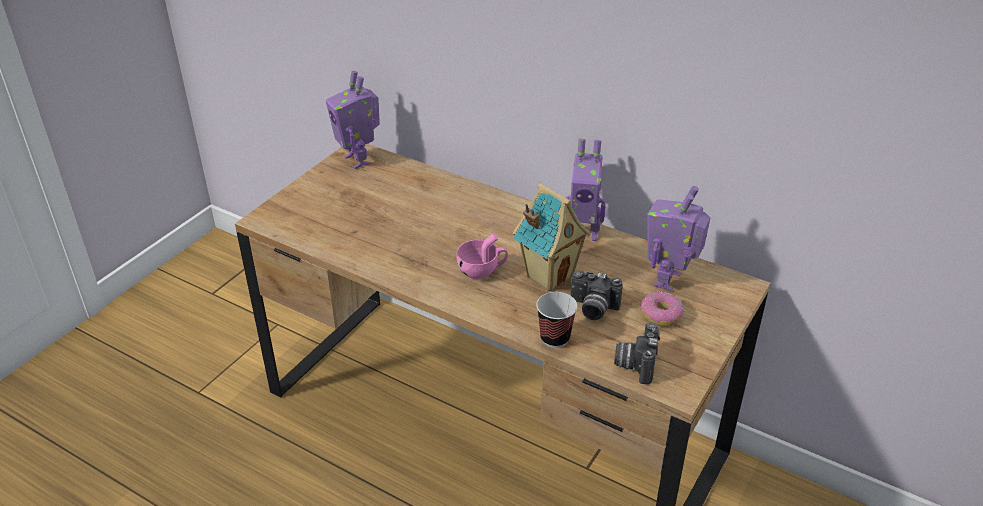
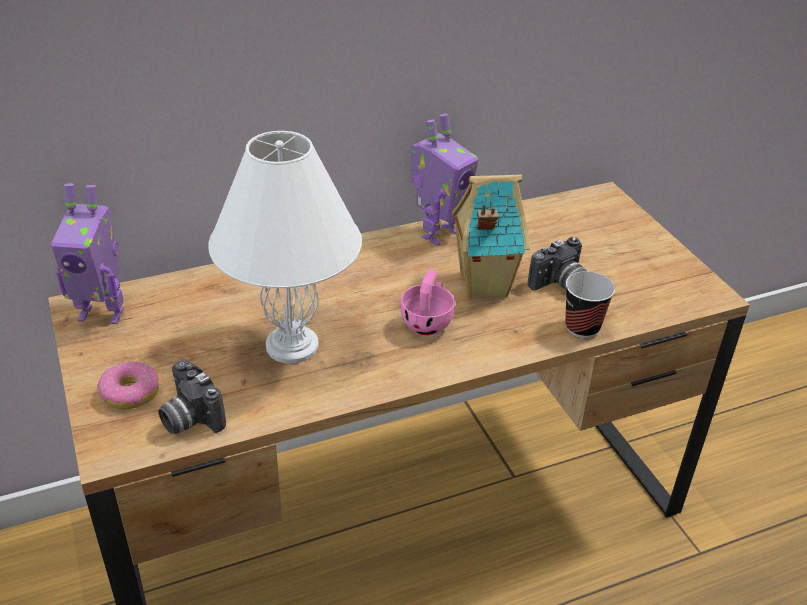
camera: 55 degrees left, 0 degrees up
(400, 232) = (292, 347): none -> white table lamp
(635, 364) = (659, 300): camera -> camera (189, 418)
(660, 315) = (604, 253): donut -> donut (130, 393)
(669, 280) = (561, 225): toy robot -> none

